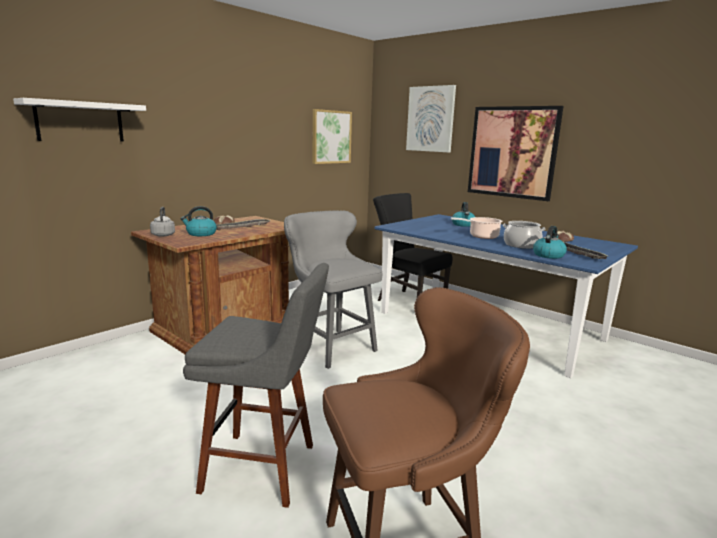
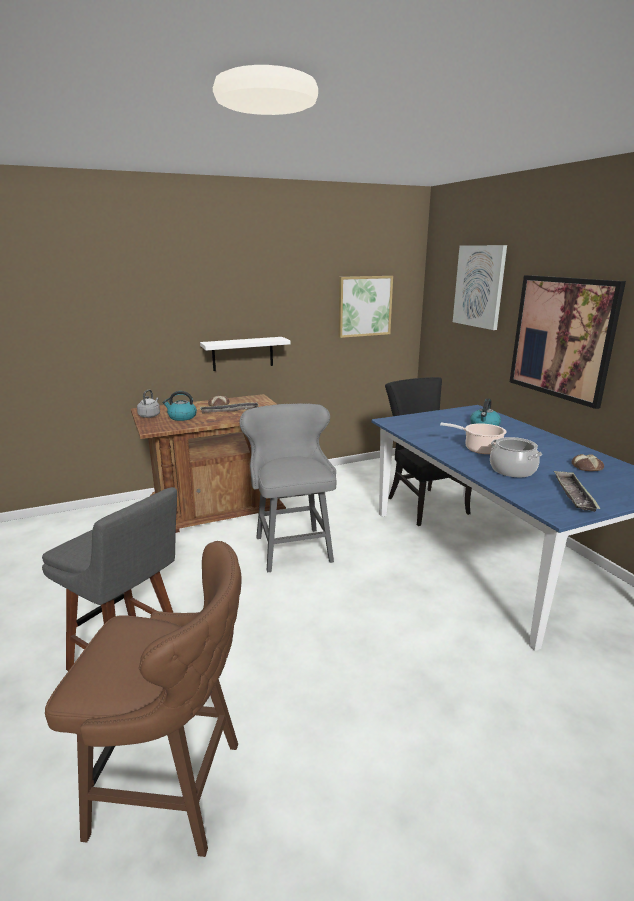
camera: 25 degrees right, 5 degrees up
(80, 122) = (84, 310): white shelf -> white shelf (242, 353)
(548, 255) = (525, 492): kettle -> none

